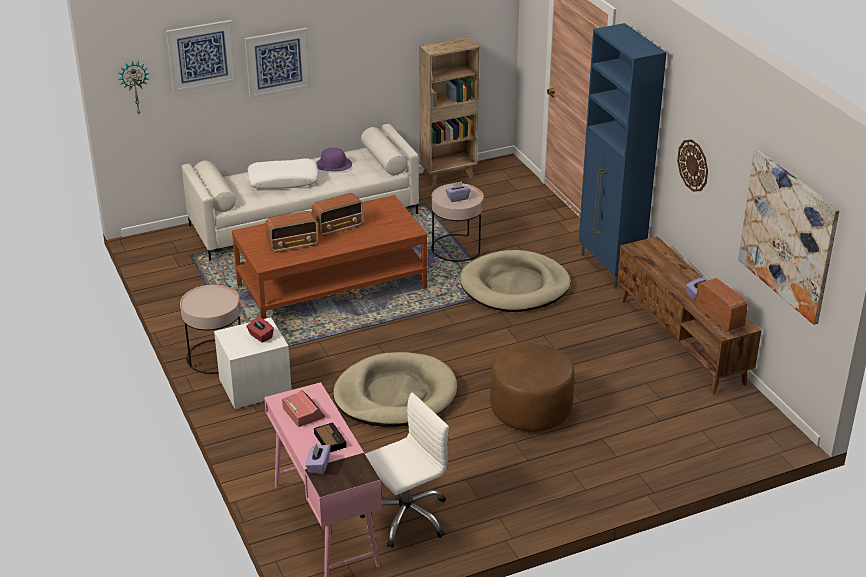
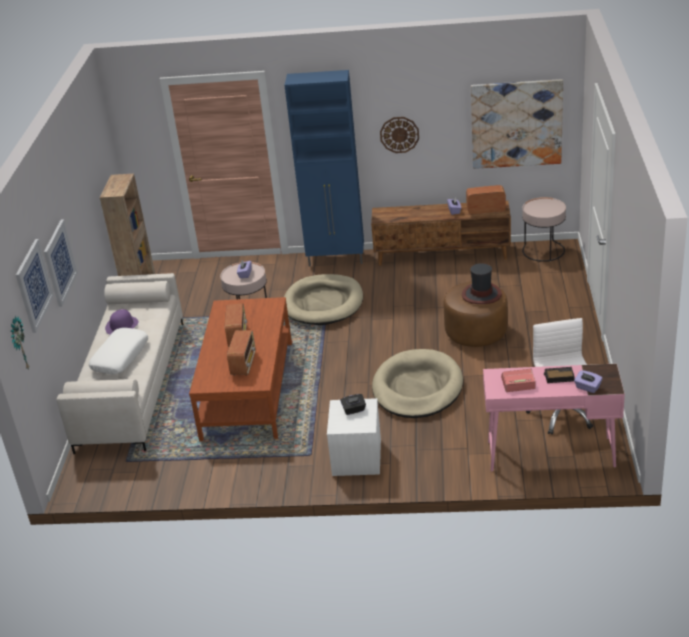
camera: 60 degrees left, 0 degrees up
(215, 356) = (296, 473): pink side table -> pink side table (543, 251)
(260, 336) = (354, 410): red tissue box -> black tissue box
(535, 367) = (481, 294): none -> hat

